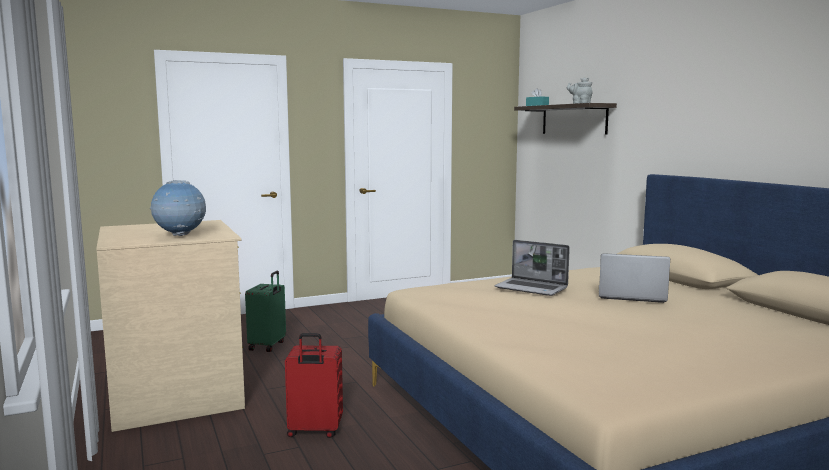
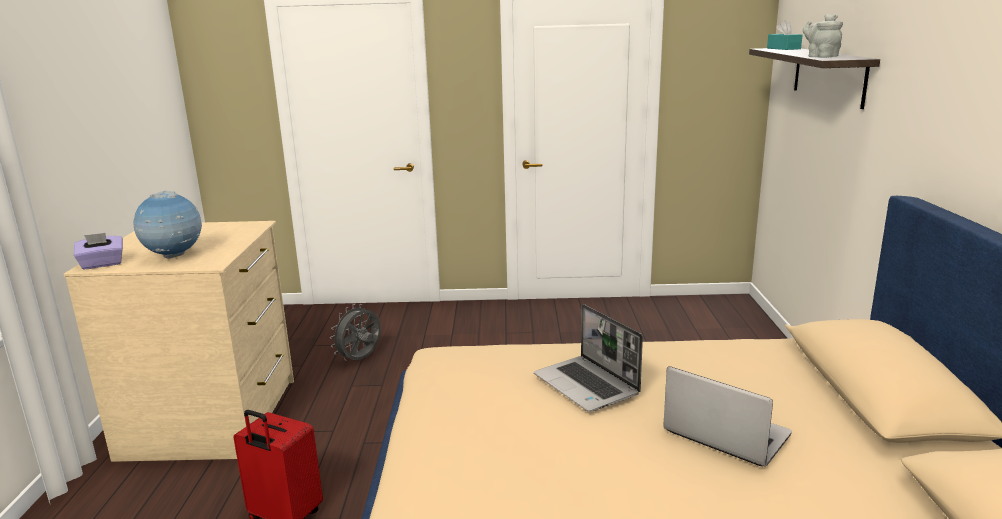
camera: 25 degrees right, 10 degrees up
(122, 242) = (102, 264): none -> purple tissue box
(268, 346) = (360, 359): green suitcase -> grey fan

